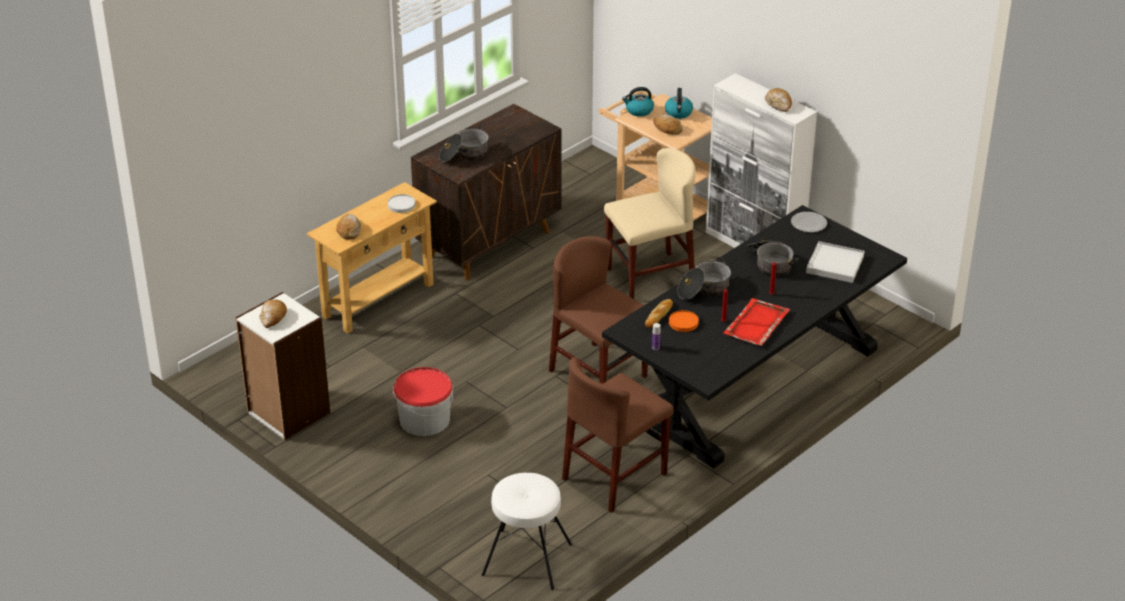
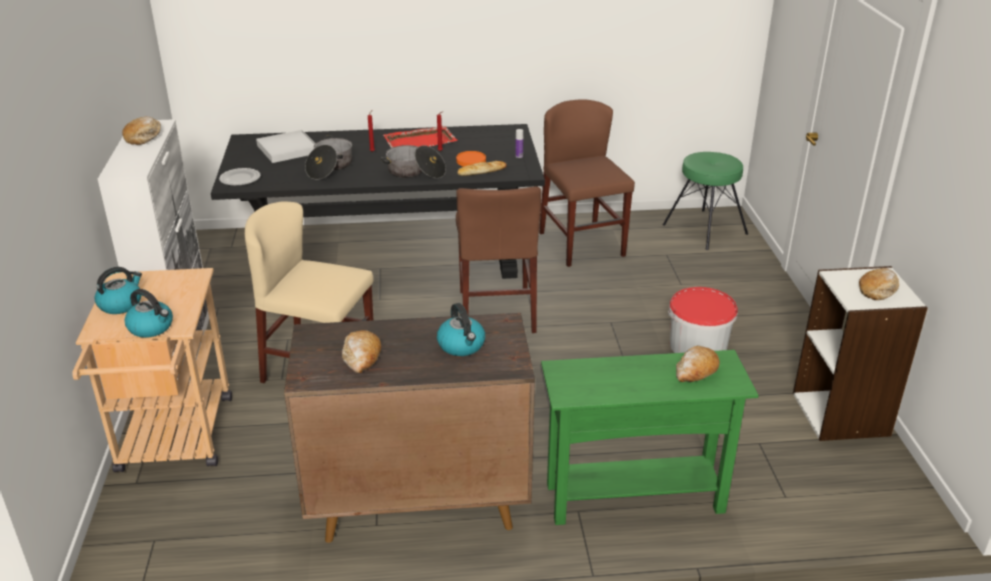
camera: 140 degrees left, 5 degrees down
(378, 300) = (634, 498): beige console table -> green console table
(401, 205) = (592, 374): white plate -> none
(464, 154) = (462, 345): cooking pot -> kettle
(527, 558) = (704, 229): white stool -> green stool
(615, 476) = (582, 244): brown chair -> brown chair turned 105 degrees counterclockwise
(667, 129) = (172, 292): bread -> bread (362, 357)

